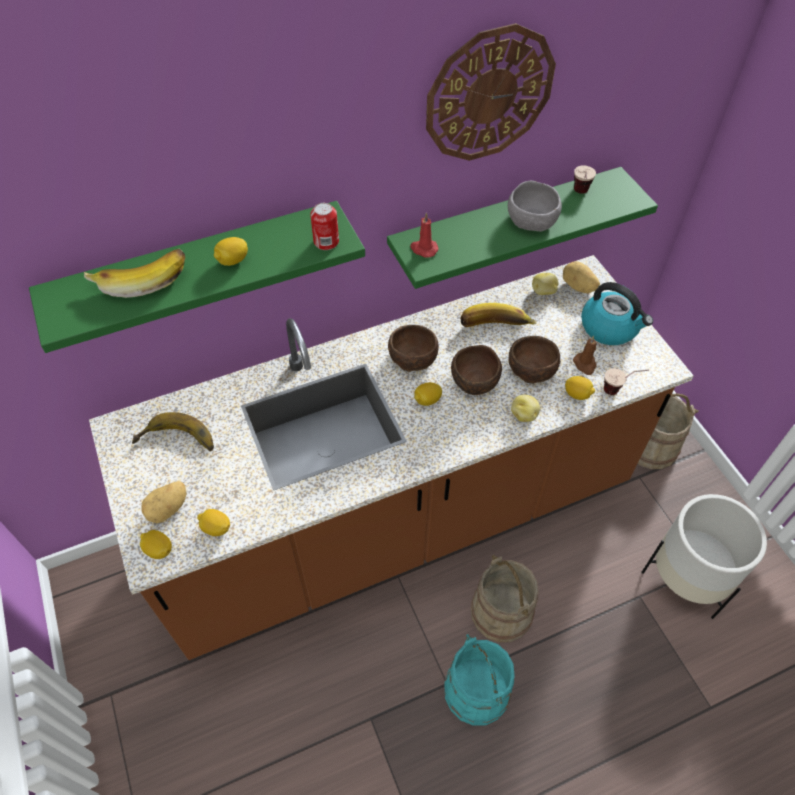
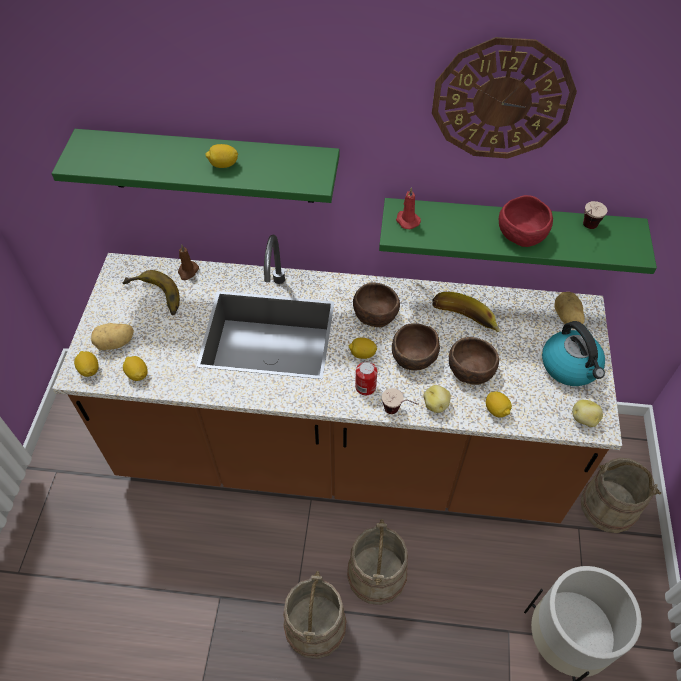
camera: 30 degrees right, 0 degrees up
(141, 278) = (150, 152): banana -> none
(326, 242) = (304, 178): can -> can (365, 387)
(477, 691) = (315, 626): turquoise bucket -> beige bucket
(532, 221) = (522, 234): grey bowl -> red bowl
(544, 291) = (531, 308): potato -> potato (584, 419)
(585, 364) = (522, 388): brown candle -> brown candle (188, 271)
(619, 390) = (539, 425): cup -> cup (398, 412)

